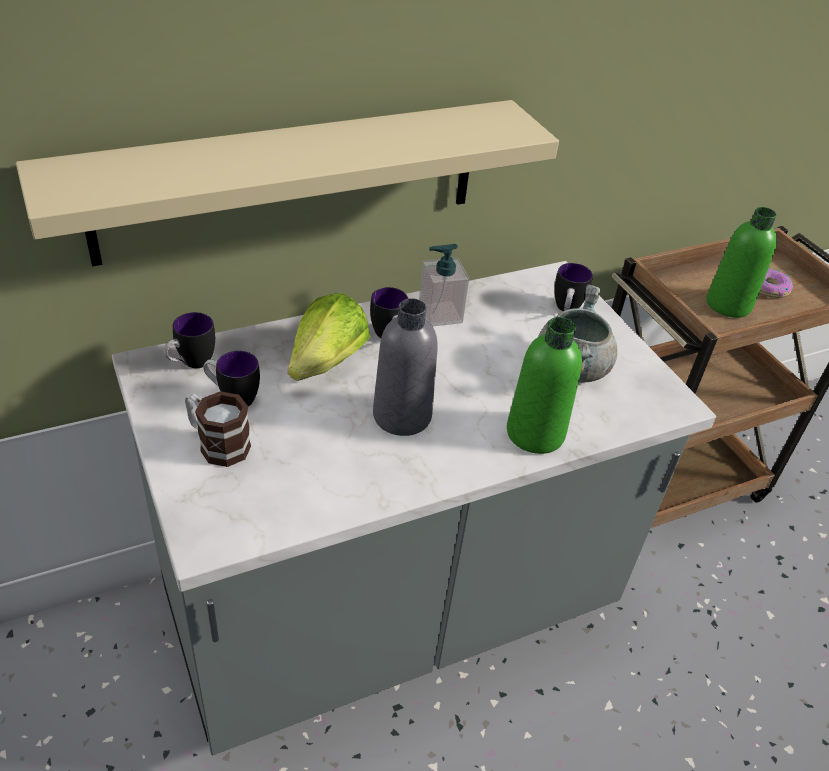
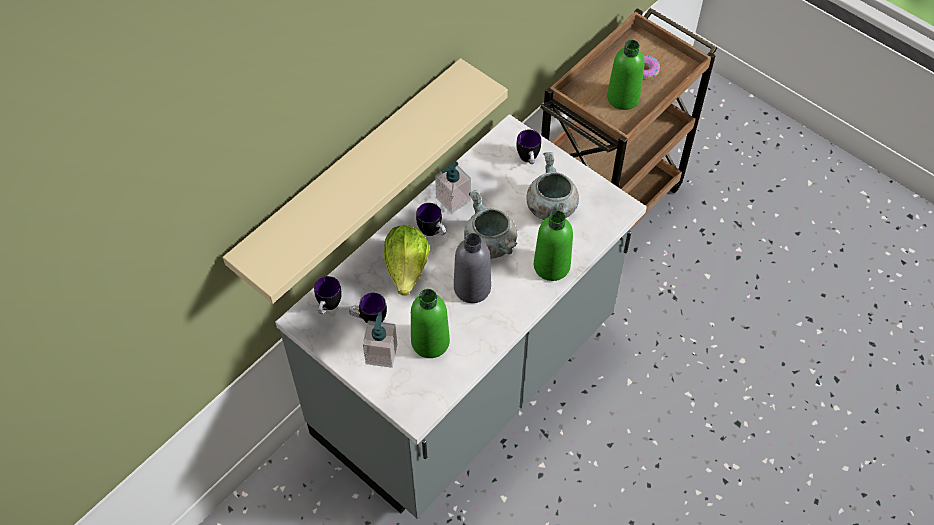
camera: 20 degrees left, 15 degrees up
(217, 443) = (381, 353): mug -> soap dispenser
(296, 457) = (430, 342): none -> green bottle
(459, 375) = (489, 243): none -> grey cooking pot

